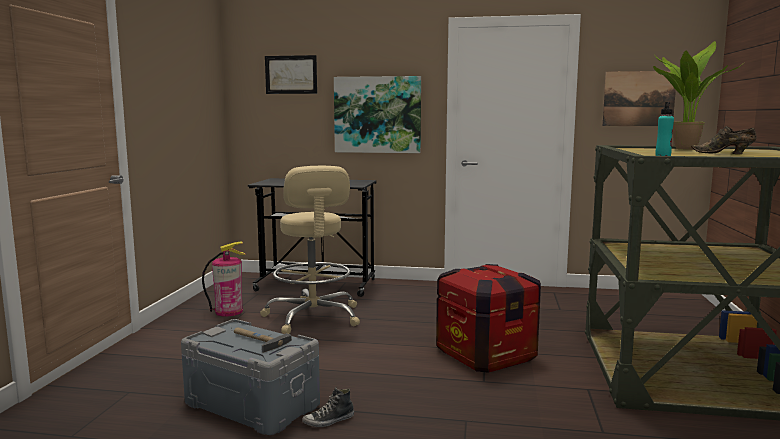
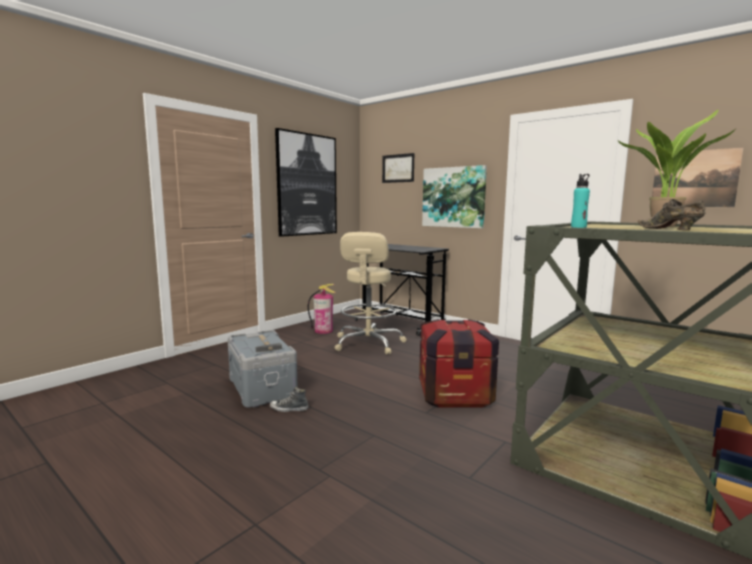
camera: 30 degrees right, 0 degrees up
(174, 97) = (307, 185): none -> picture

